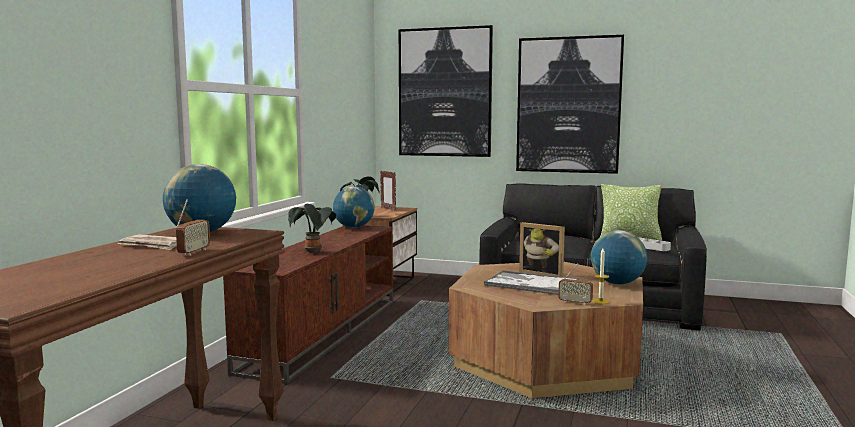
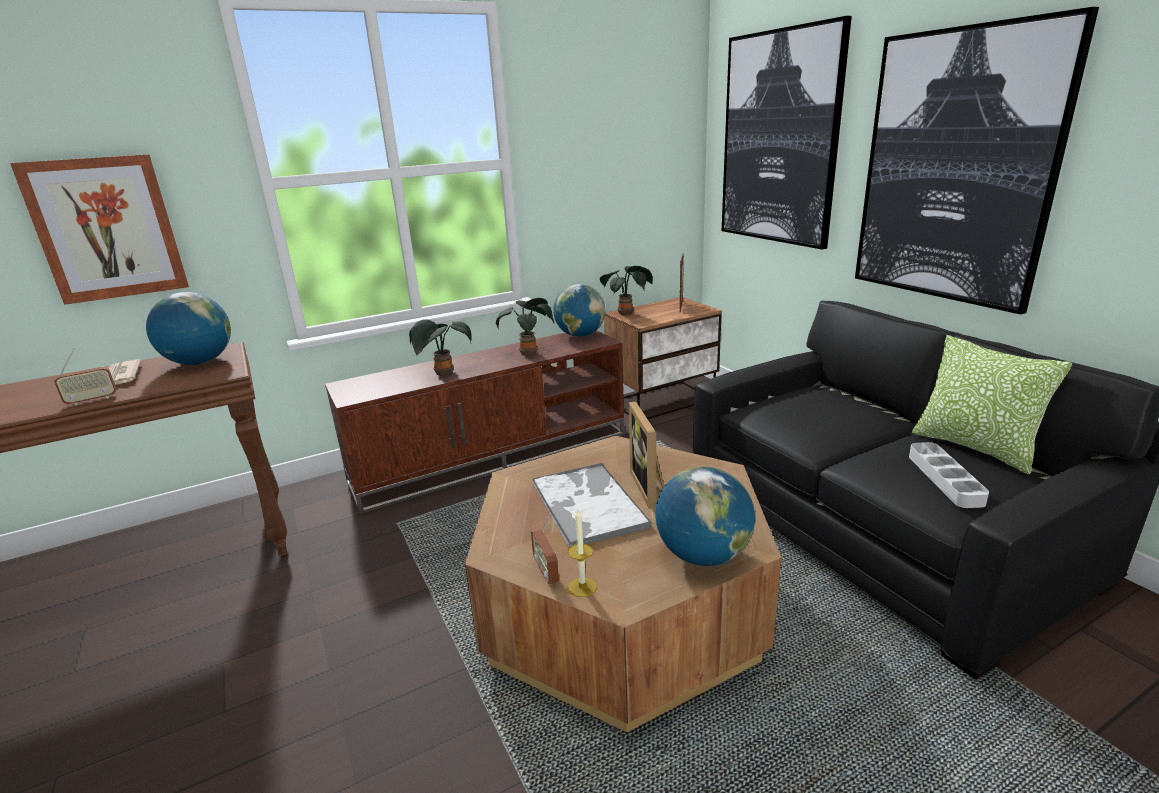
camera: 45 degrees right, 15 degrees up
(76, 108) = (107, 229): none -> picture
(344, 237) = (529, 353): none -> potted plant

